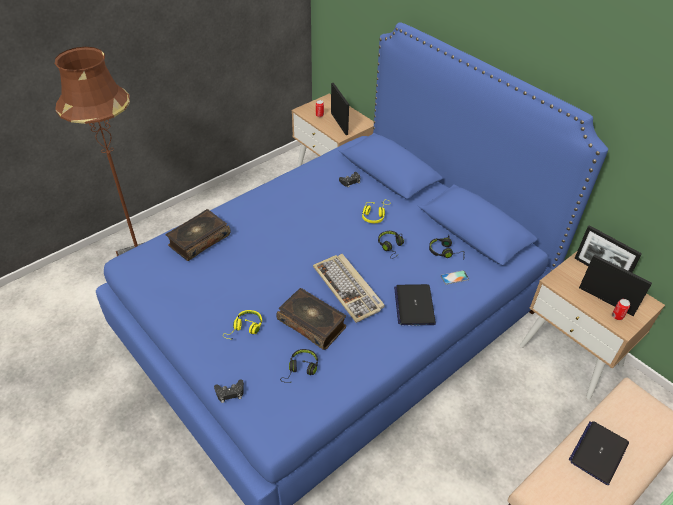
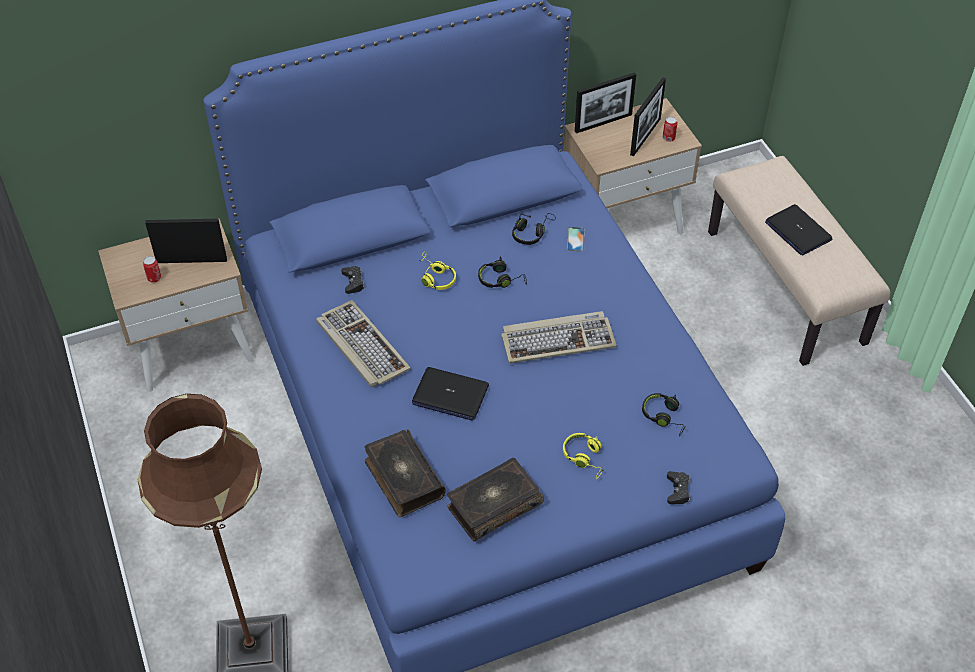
camera: 70 degrees left, 5 degrees up
(299, 197) = (361, 346): none -> keyboard
(312, 323) = (599, 389): book -> book (493, 505)
(414, 305) = (605, 288): laptop -> laptop (450, 395)
(606, 300) = (645, 136): picture frame -> picture frame turned 150 degrees clockwise

